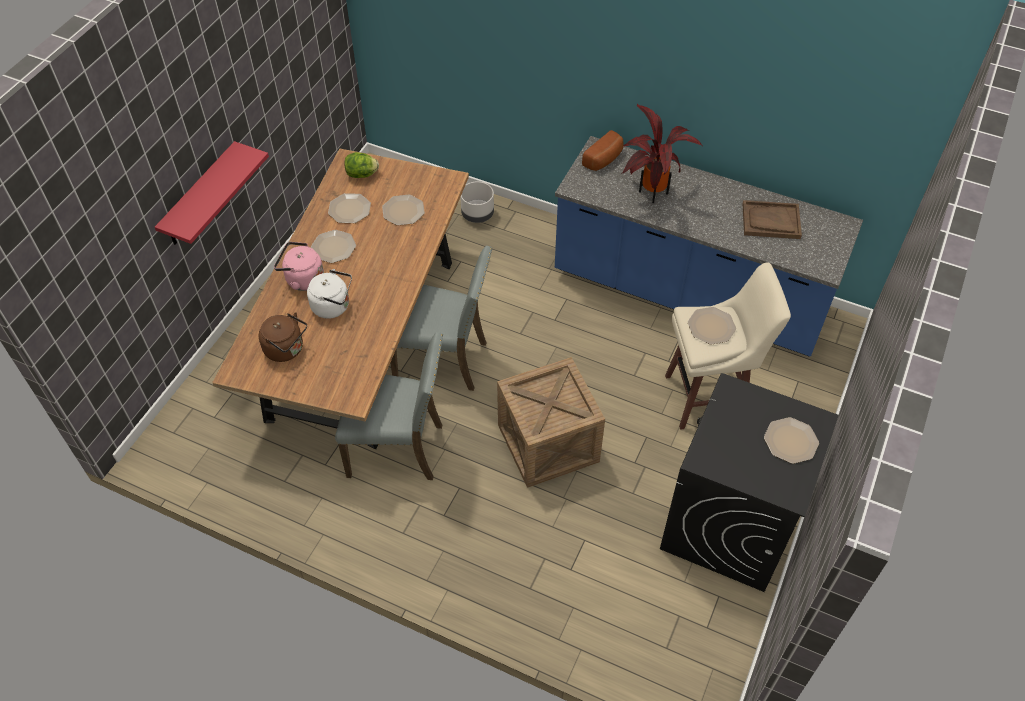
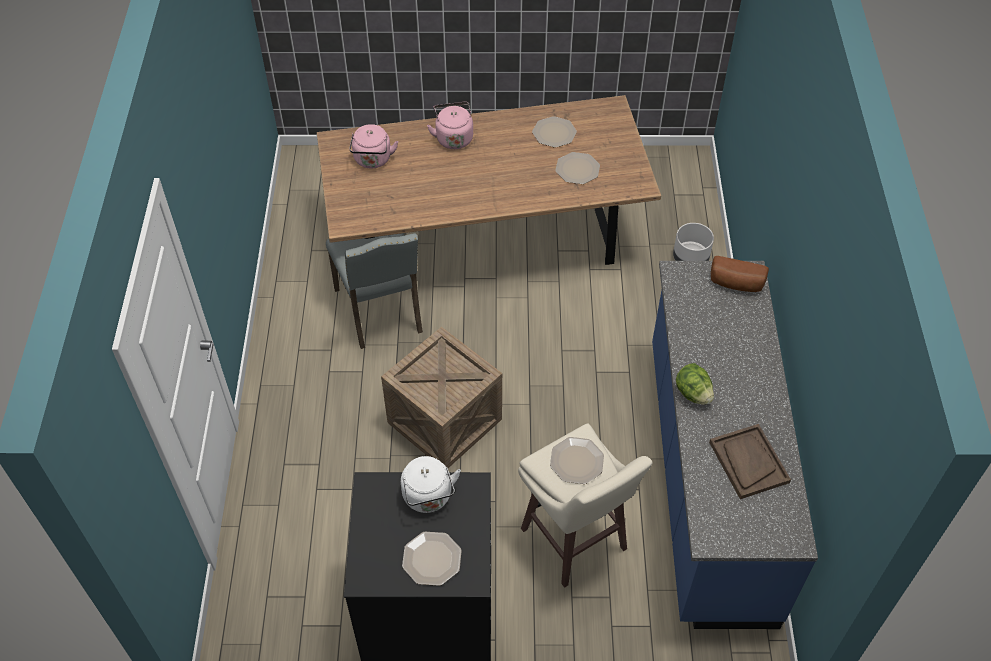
camera: 65 degrees right, 0 degrees up
(200, 196) = (458, 19): red shelf -> none
(286, 349) = (373, 160): brown kettle -> pink kettle
(333, 247) = (502, 141): plate -> none
(333, 306) = (435, 169): white kettle -> white kettle (428, 497)
(362, 174) = (602, 123): lettuce -> lettuce (693, 393)
(443, 360) = (494, 304): grey chair -> none
(650, 193) = (714, 338): potted plant -> none

